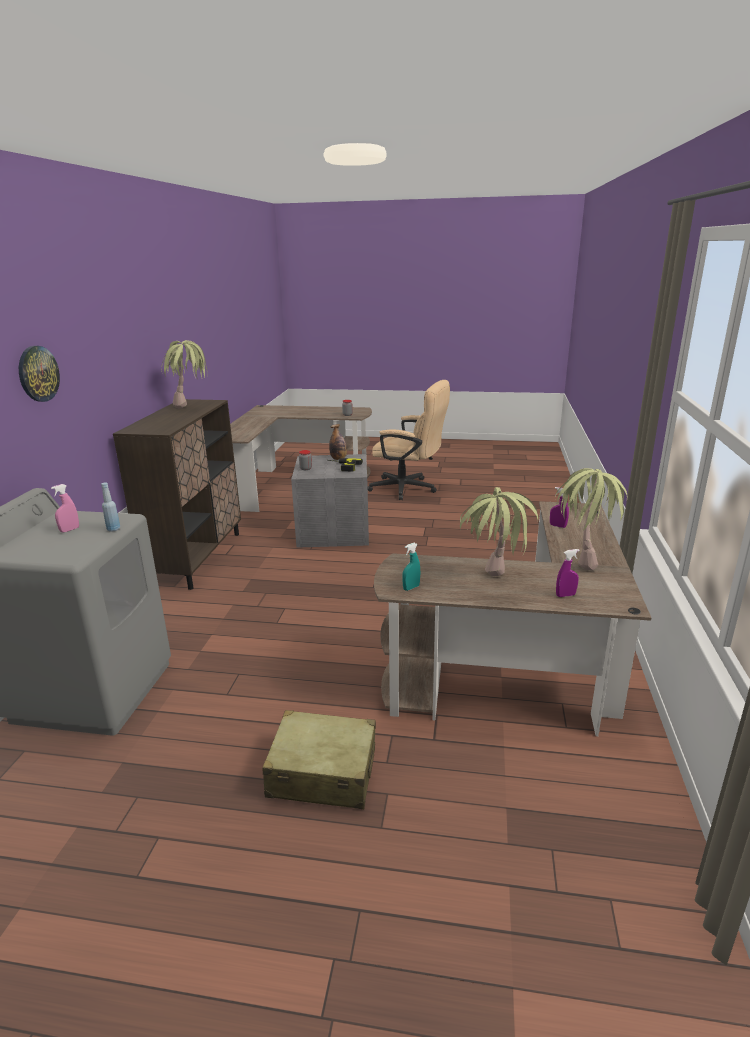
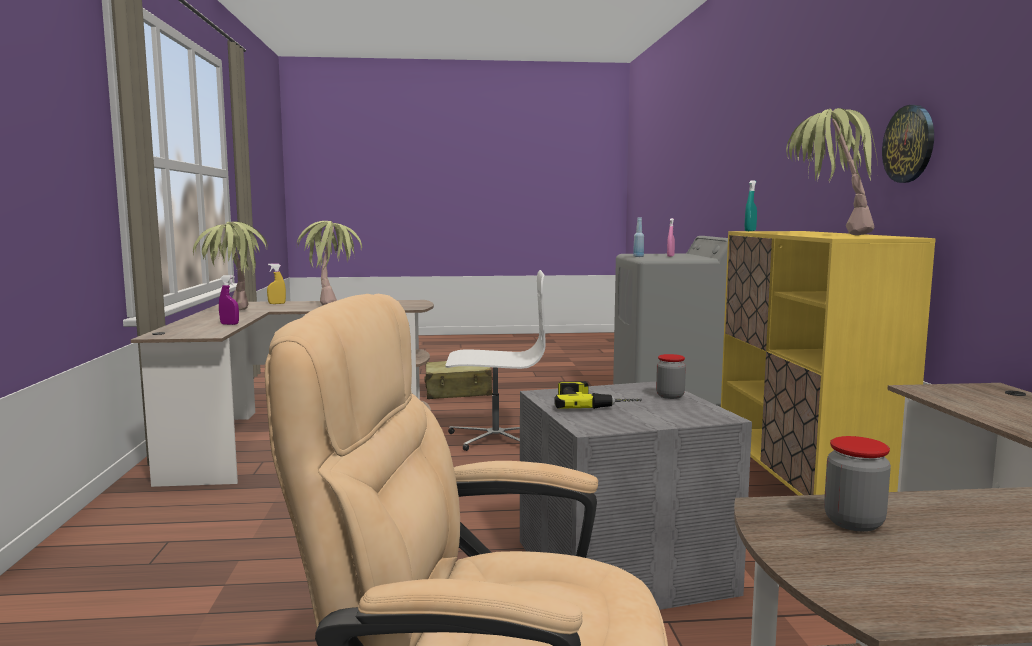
camera: 165 degrees right, 15 degrees down
(38, 373) = (772, 141): wall clock -> wall clock (909, 144)
(197, 557) = (801, 491): brown cabinet -> yellow cabinet
(334, 637) = (495, 437): none -> white office chair
(338, 459) = (630, 419): bottle -> none
(411, 588) = (401, 302): turquoise spray bottle -> turquoise spray bottle (750, 231)
(565, 595) = (277, 303): purple spray bottle -> yellow spray bottle

